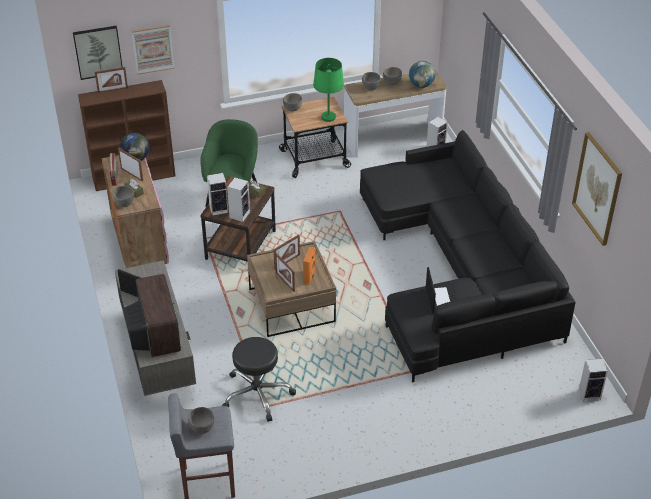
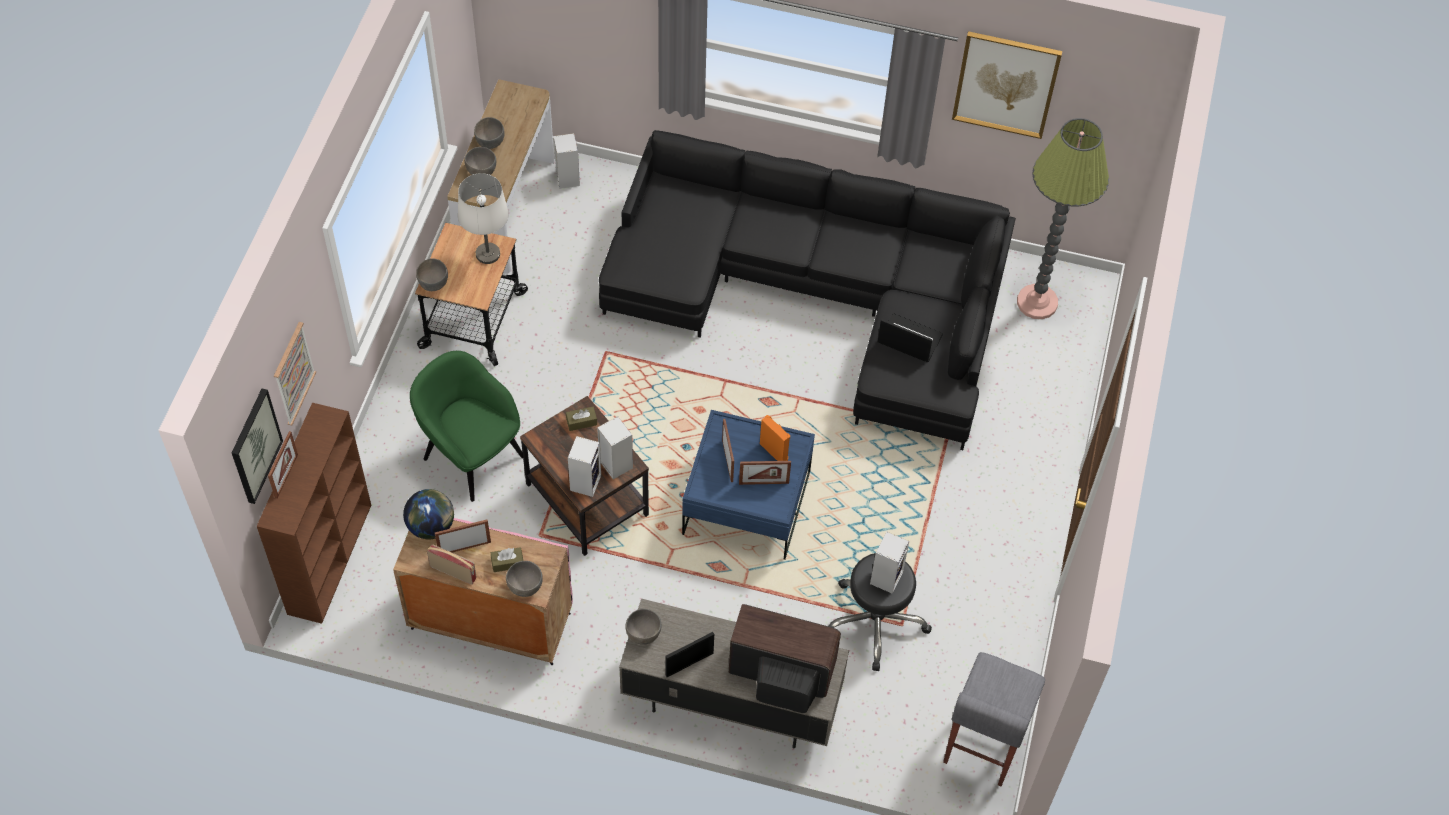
camera: 60 degrees left, 15 degrees up
(202, 428) = (1001, 695): grey bowl -> grey bowl (643, 634)
(292, 305) = (746, 503): brown coffee table -> blue coffee table
(328, 117) = (487, 254): green table lamp -> white table lamp
(421, 85) = (523, 115): globe -> none
(557, 370) = (1037, 302): none -> floor lamp
(590, 394) = (1090, 295): speaker -> speaker (886, 576)

